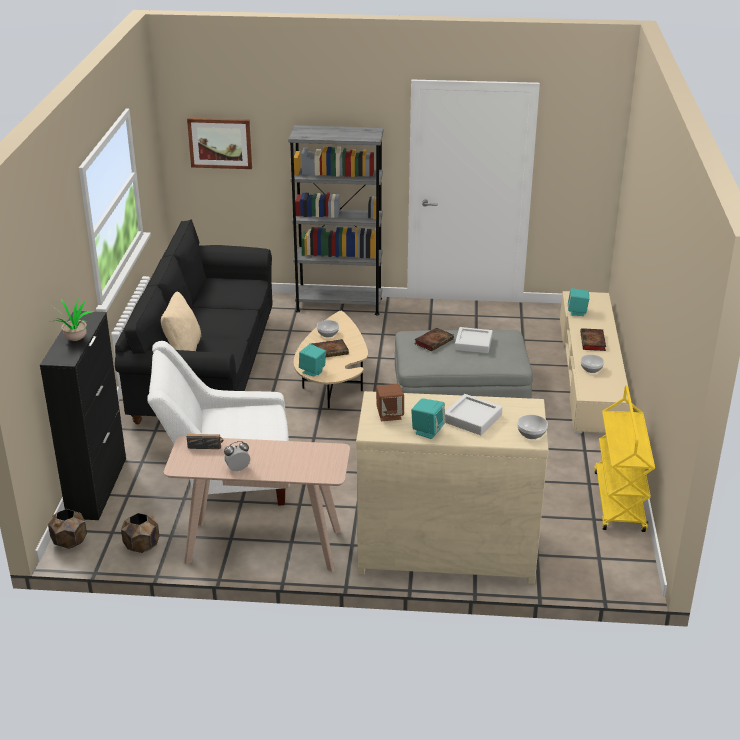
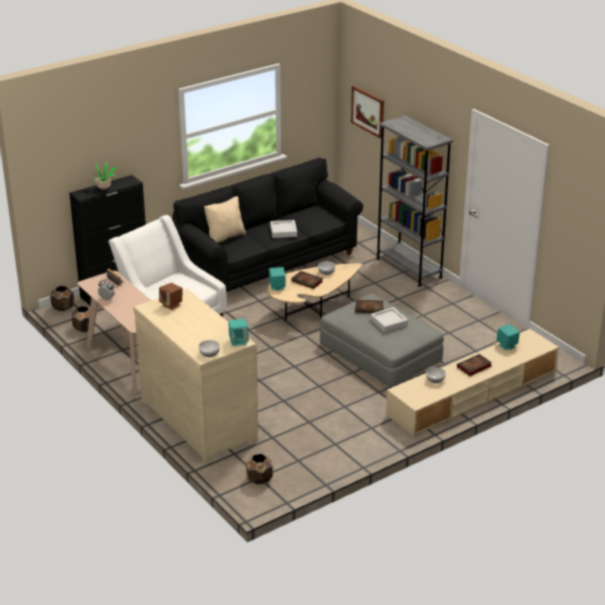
camera: 50 degrees right, 0 degrees up
(427, 431) = (170, 322): turquoise speaker -> turquoise speaker (238, 341)
(472, 418) = (201, 330): grey tray -> grey tray (283, 231)
(603, 560) = (259, 480): none -> brown planter
(619, 502) = (329, 463): yellow cart -> none

